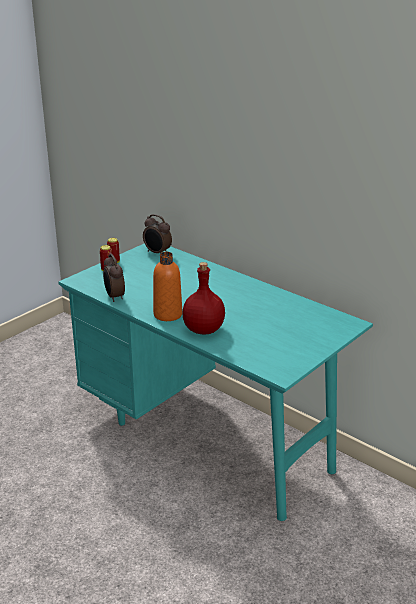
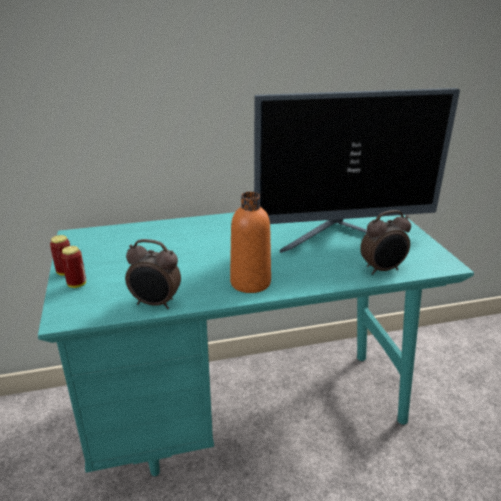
camera: 55 degrees left, 0 degrees up
(157, 253) = (95, 239): alarm clock -> alarm clock (382, 270)
(203, 329) = (310, 273): red bottle -> none
(269, 326) = (342, 237): none -> monitor

